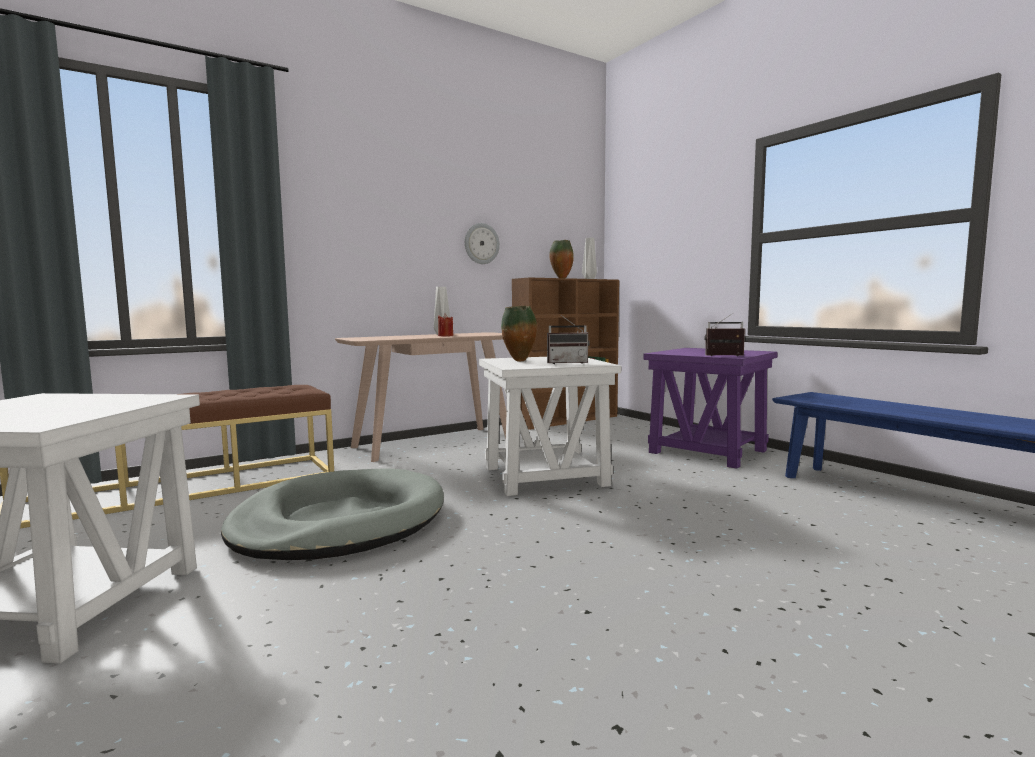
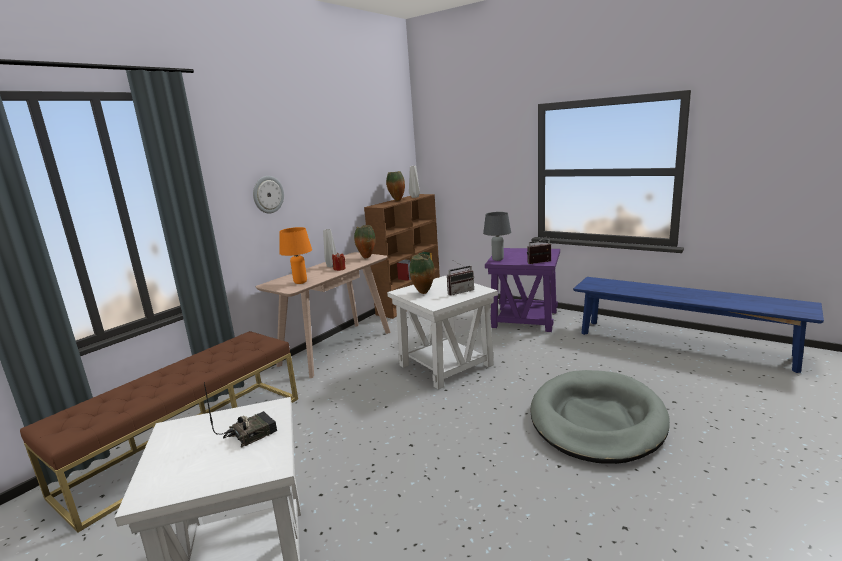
camera: 20 degrees left, 10 degrees up
(92, 406) = (251, 433): none -> radio
(340, 522) = (352, 441): grey dog bed -> grey dog bed (596, 420)
(384, 338) = (301, 282): none -> orange table lamp
(481, 243) = (341, 184): wall clock -> wall clock (268, 194)
(493, 334) = (366, 257): none -> vase
(668, 352) = (497, 259): none -> grey table lamp

